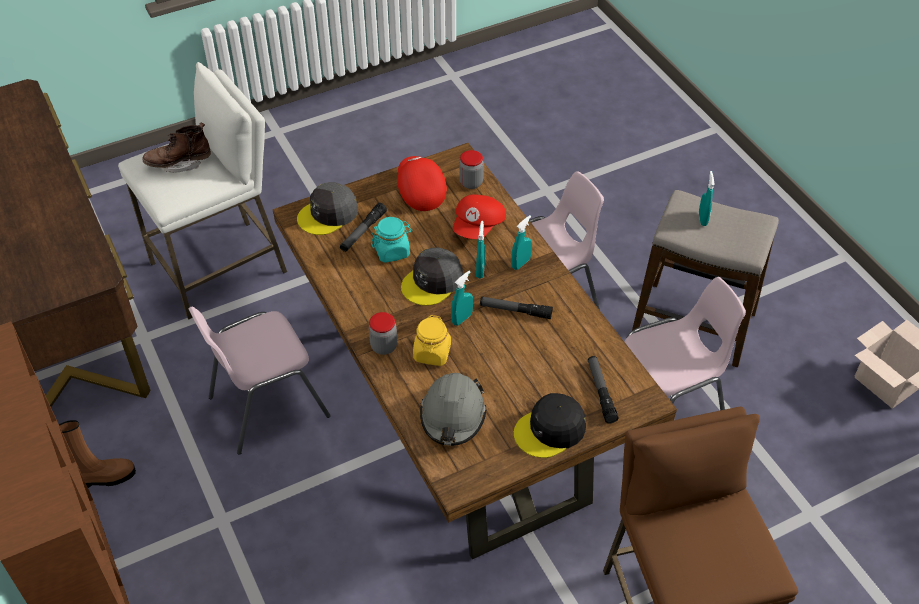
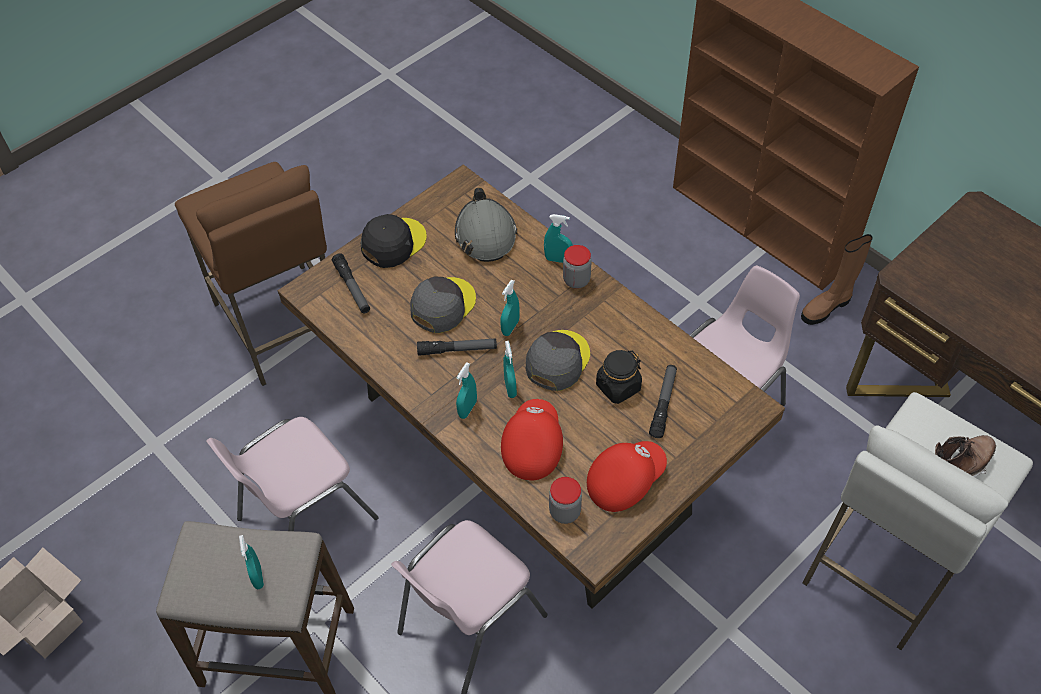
camera: 165 degrees right, 5 degrees up
(328, 214) = (716, 416): grey cap -> grey cap (442, 305)
(392, 251) = (618, 387): turquoise jar -> black jar
(392, 371) = (558, 259): none -> turquoise spray bottle
(419, 191) = (624, 481): red cap -> red cap turned 90 degrees counterclockwise
(432, 353) = (526, 285): yellow jar -> none

